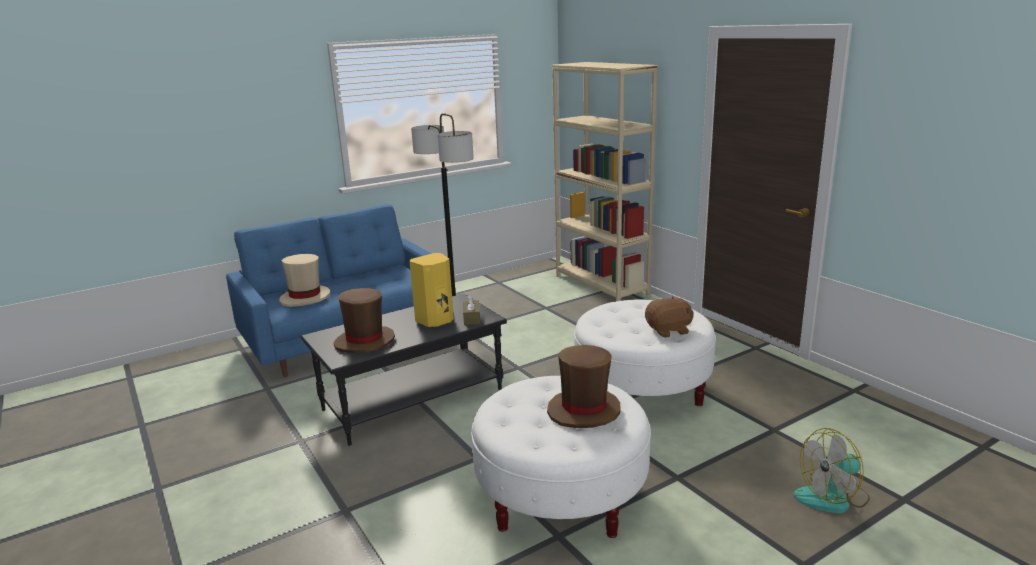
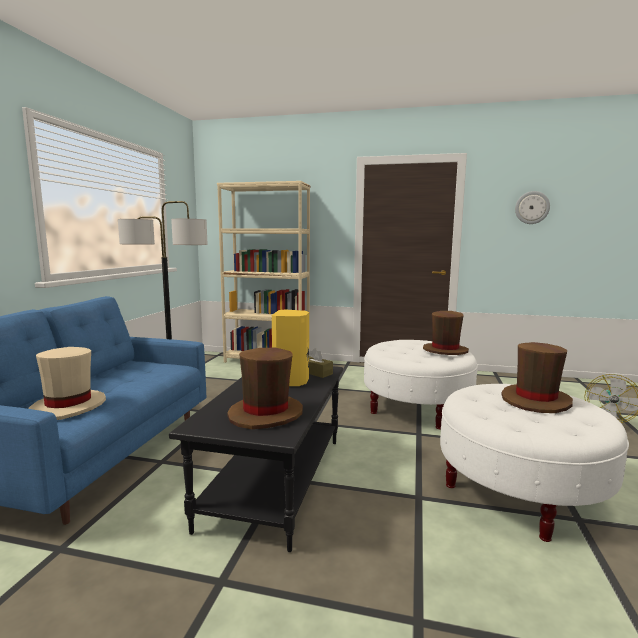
camera: 45 degrees left, 10 degrees down
(668, 330) = (445, 351): brown plush toy -> brown hat
(945, 125) = (532, 207): none -> wall clock

